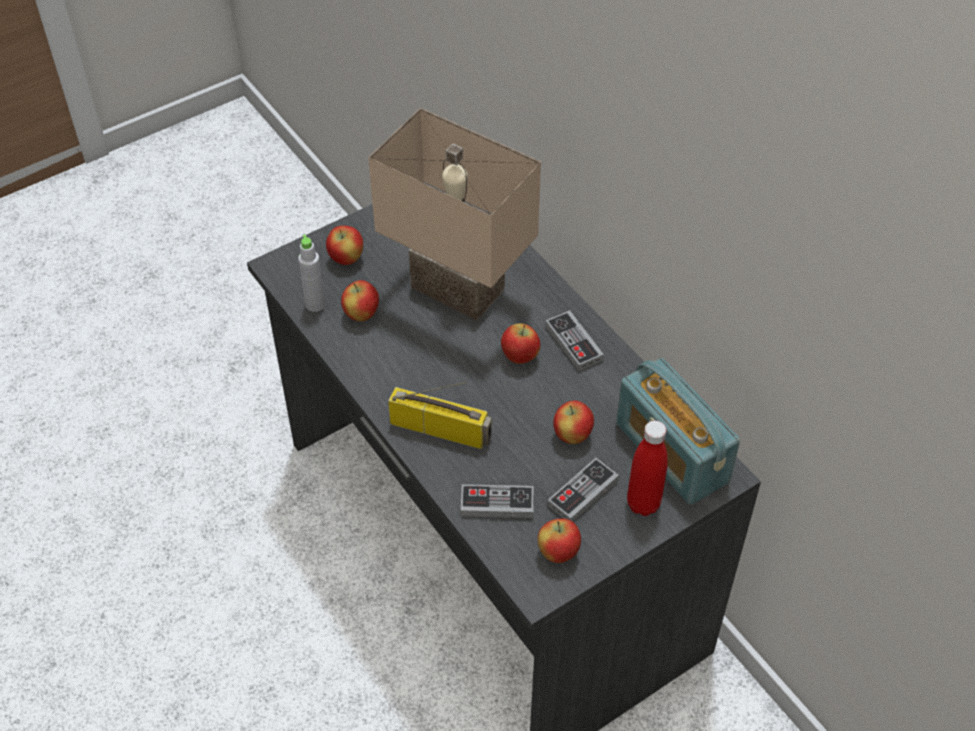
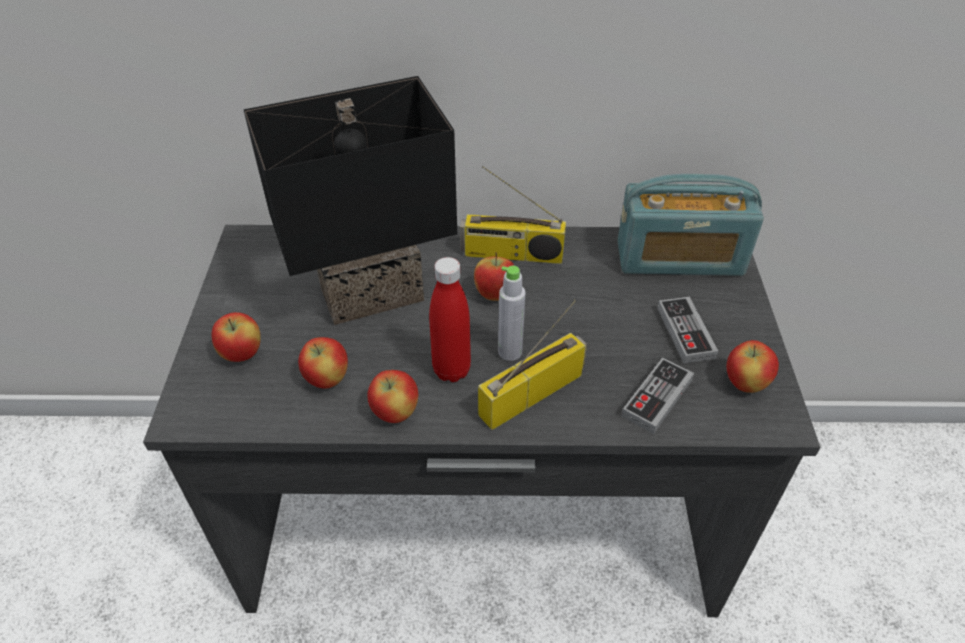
camera: 55 degrees left, 5 degrees down
(315, 304) = (272, 410): grey bottle -> grey bottle (510, 352)
(454, 290) = (372, 297): beige table lamp -> black table lamp
(572, 436) = (615, 307): apple -> apple (395, 413)
(573, 343) = (511, 254): game controller -> radio
(643, 504) = (723, 301): red bottle -> red bottle (451, 370)

